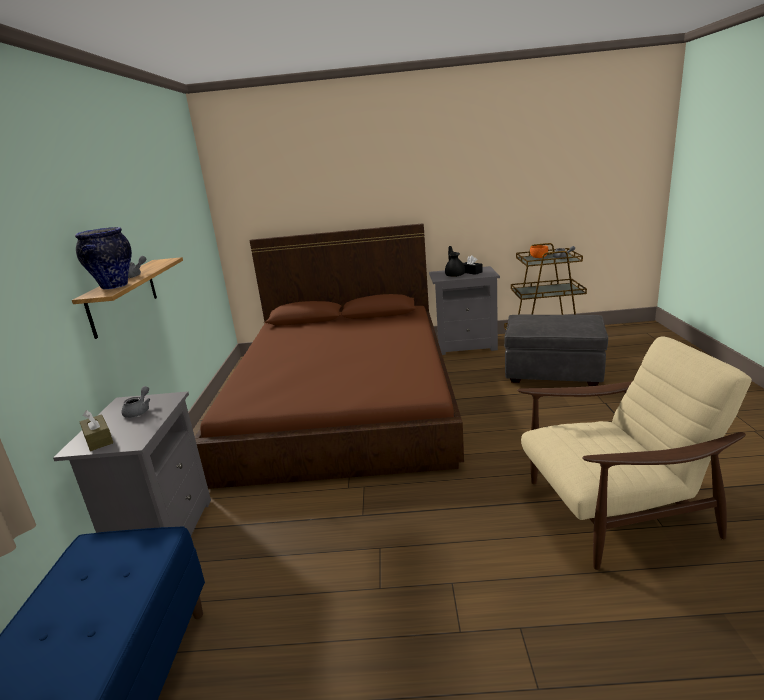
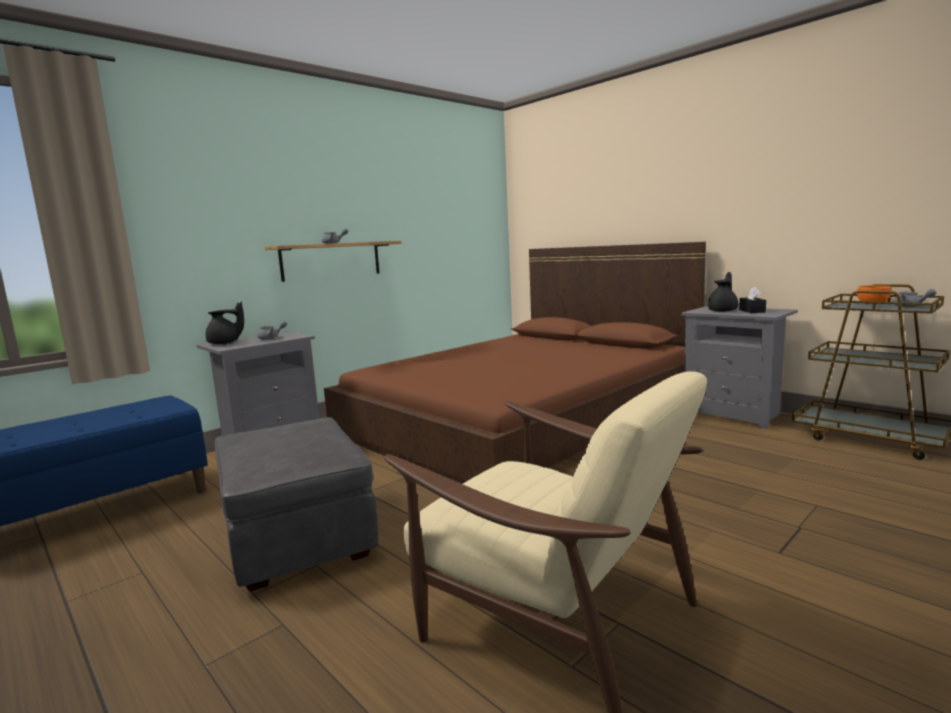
camera: 45 degrees right, 10 degrees down
(98, 439) = (225, 343): brown tissue box -> black teapot
(114, 286) = (301, 244): vase -> none
(552, 372) = (794, 471): grey ottoman -> grey ottoman (297, 537)

